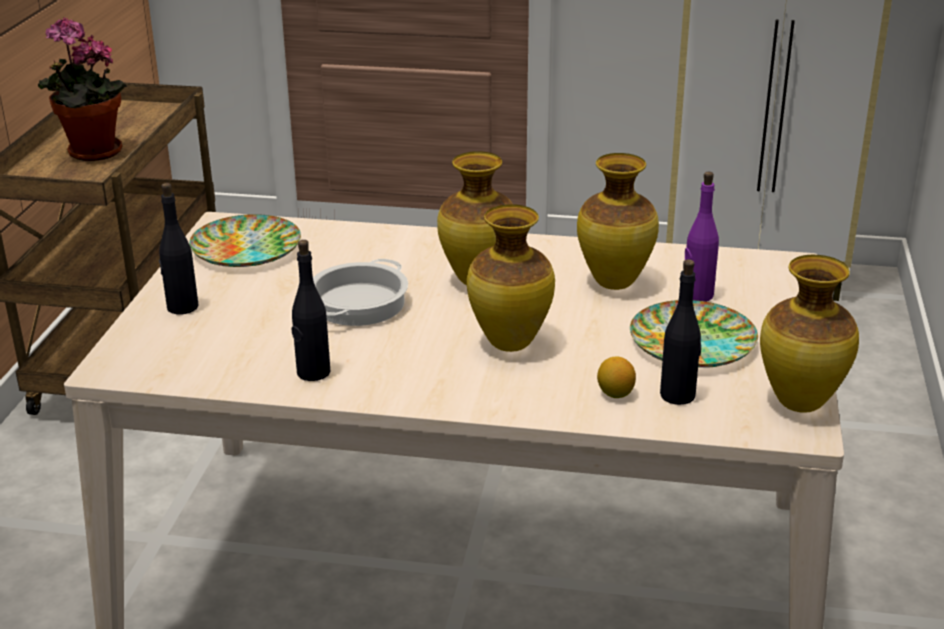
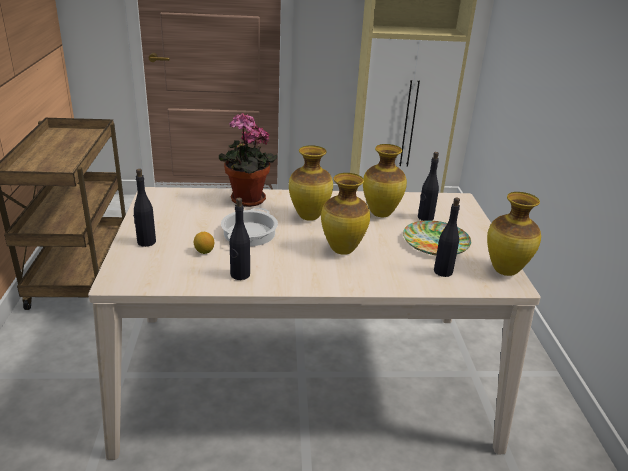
camera: 15 degrees left, 0 degrees up
(90, 154) = (56, 157): potted plant -> potted plant (246, 201)
(247, 248) = (172, 206): plate -> none
(615, 394) = (411, 273): lemon -> lemon (204, 251)
(697, 295) = (425, 218): purple bottle -> black bottle

